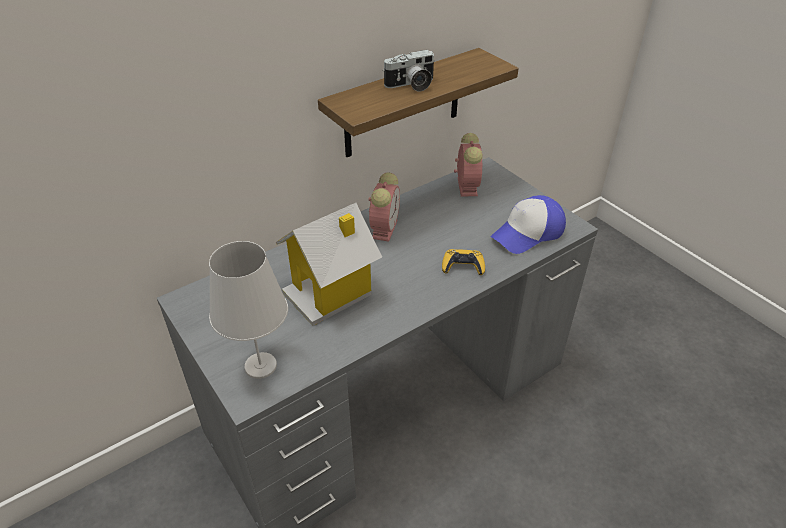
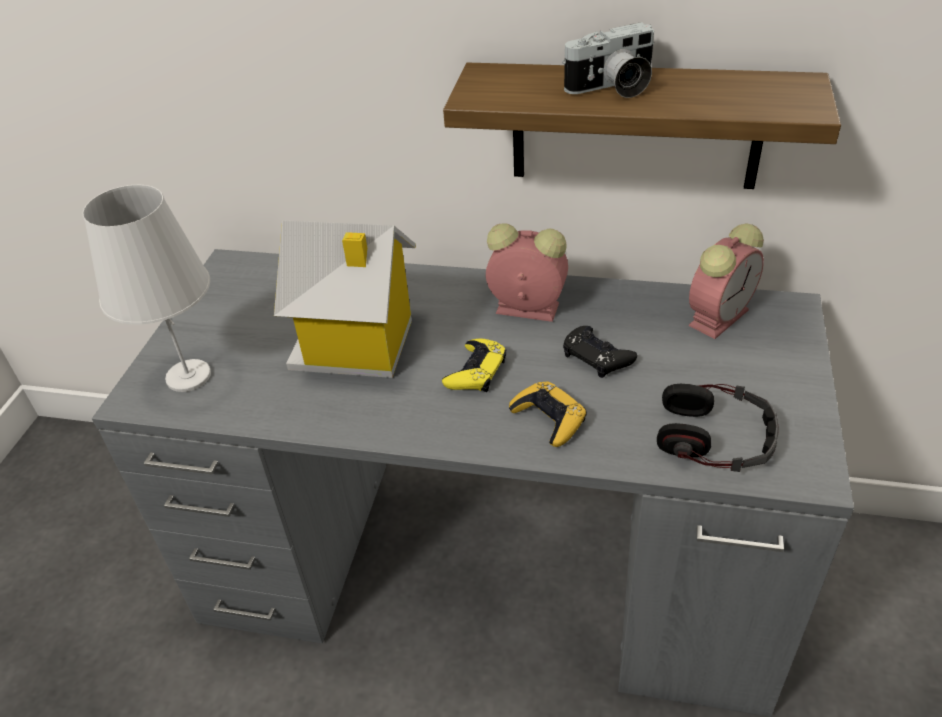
camera: 50 degrees right, 0 degrees up
(384, 228) = (524, 308): alarm clock -> alarm clock turned 135 degrees counterclockwise
(405, 267) = (476, 371): none -> yellow game controller
(411, 85) = (613, 88): camera -> camera turned 45 degrees counterclockwise
(444, 229) = (597, 356): none -> black game controller
(528, 233) = (715, 436): cap -> headphones

